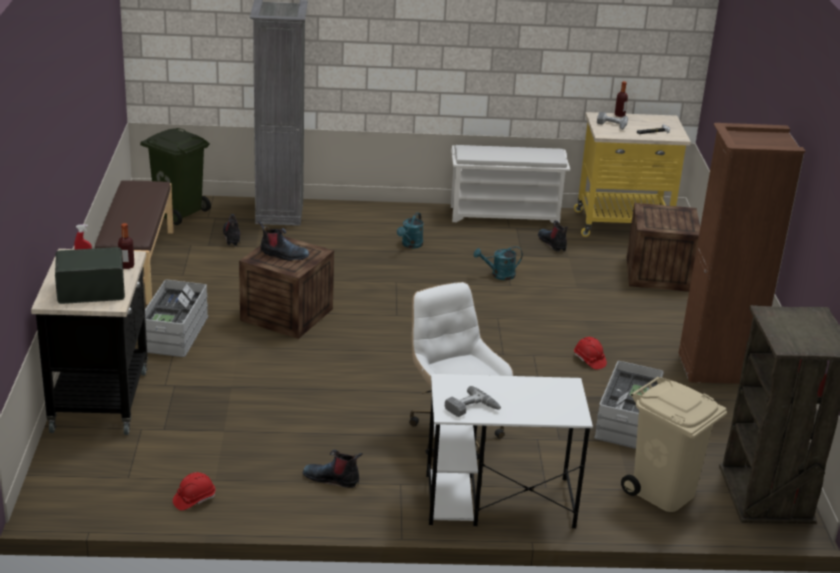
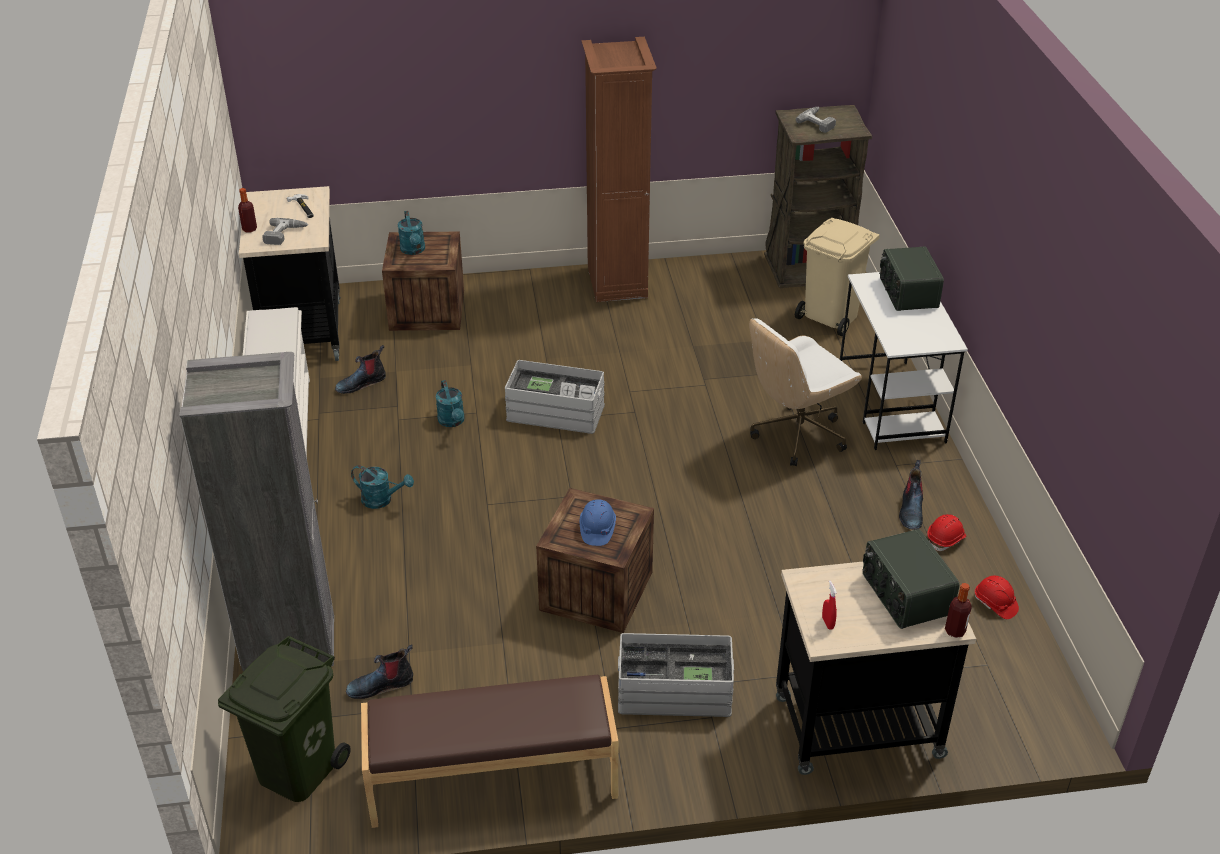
camera: 95 degrees left, 10 degrees up
(127, 266) = (829, 577): bottle -> bottle (955, 631)
(283, 255) = (597, 529): boot -> blue hard hat
(472, 409) = (935, 329): power drill -> power drill (819, 122)
(542, 406) = (907, 293): none -> radio
(589, 360) = (627, 355): red hard hat -> red hard hat (946, 539)
(622, 225) = (303, 332): yellow cart -> black cart
(628, 420) = (728, 333): grey storage box -> grey storage box (556, 411)
(666, 215) = (413, 250): none -> turquoise watering can

